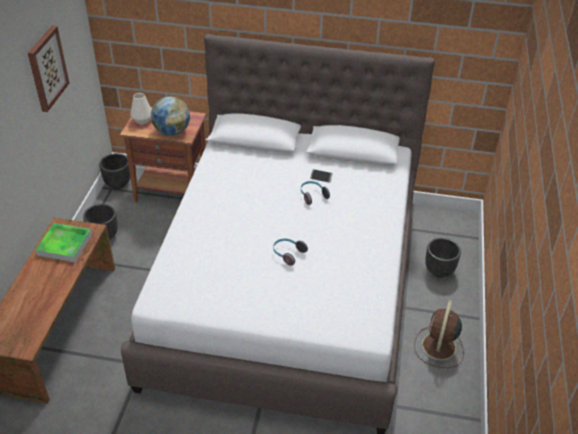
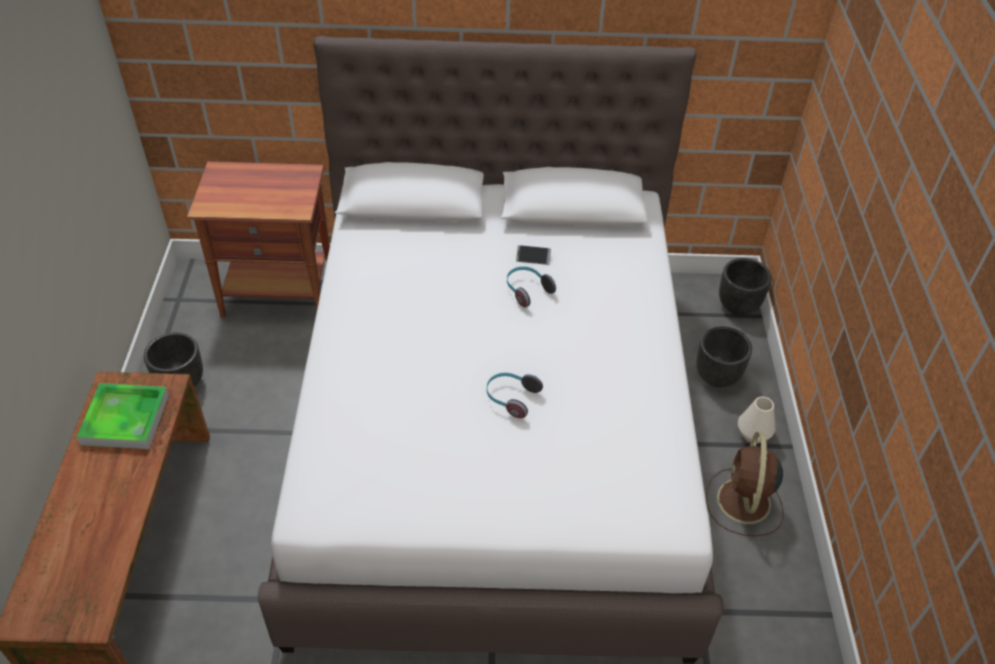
camera: 10 degrees left, 5 degrees up
(47, 68) = (51, 123): picture -> none
(117, 184) = (187, 290): black planter -> black planter (737, 306)
(142, 120) = (221, 188): white vase -> white vase (753, 434)
(172, 132) = (274, 203): globe -> none

